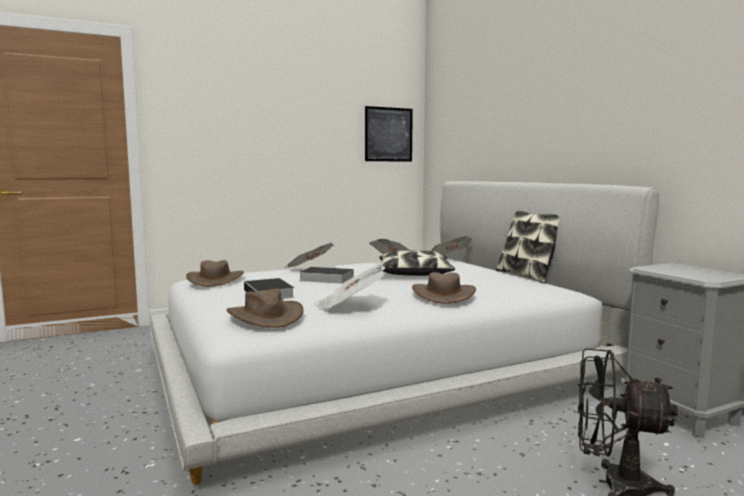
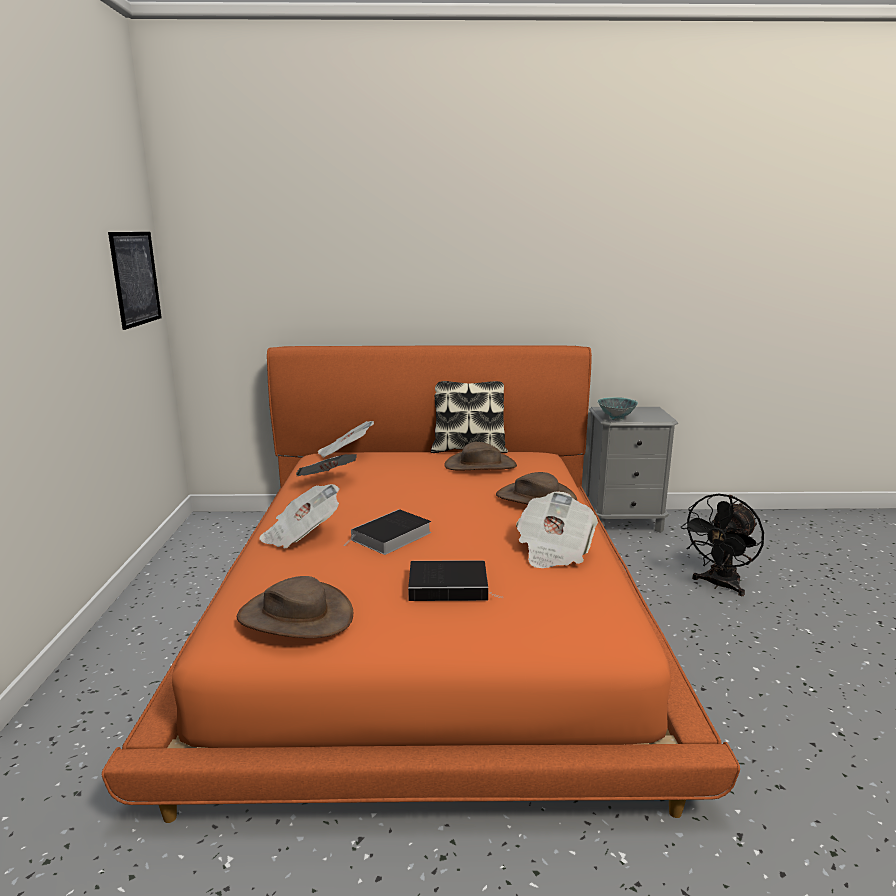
camera: 65 degrees left, 10 degrees up
(265, 316) = (573, 605): brown hat -> brown hat (480, 465)
(378, 366) = (429, 613): white bed -> orange bed
(414, 273) = (416, 487): pillow -> none
(651, 269) = (616, 418): none -> bowl

